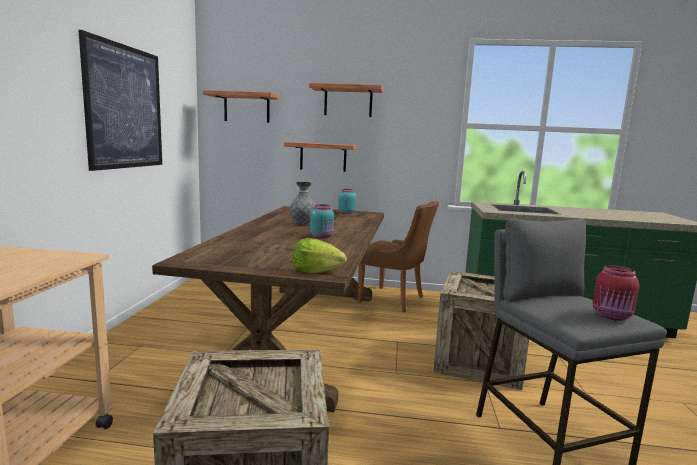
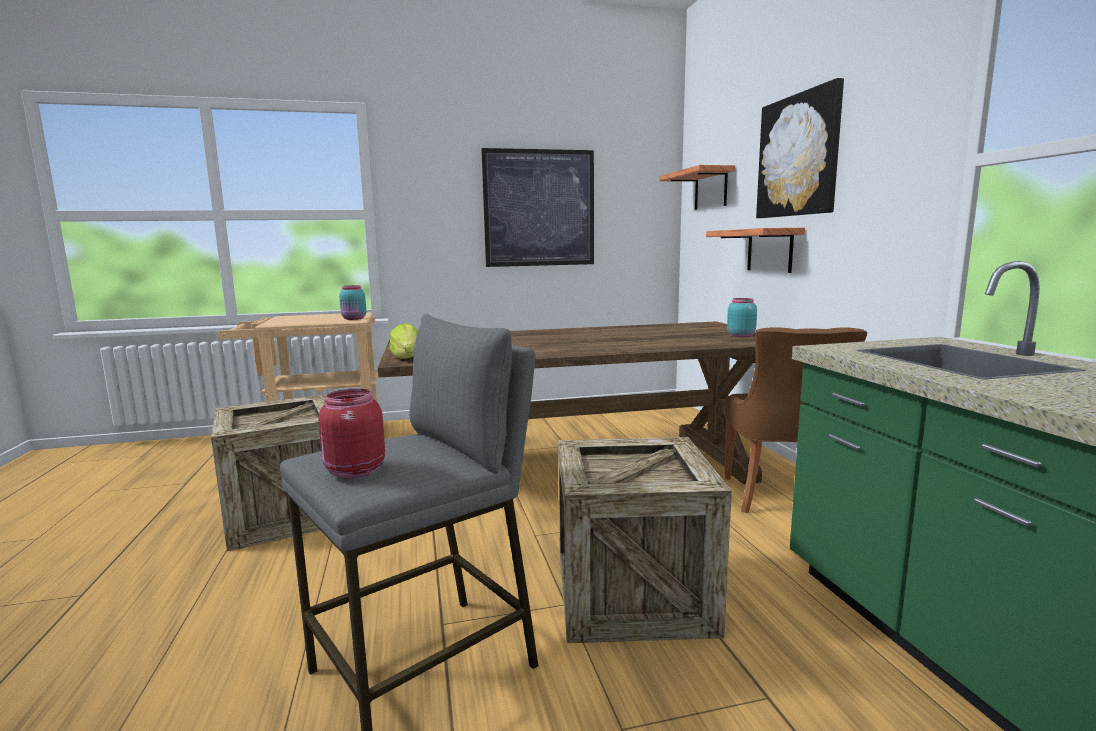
camera: 70 degrees right, 0 degrees up
(303, 224) = (616, 335): grey vase -> none
(322, 236) = (561, 345): turquoise jar -> turquoise jar (354, 319)
(348, 101) = (798, 156): shelf -> picture

